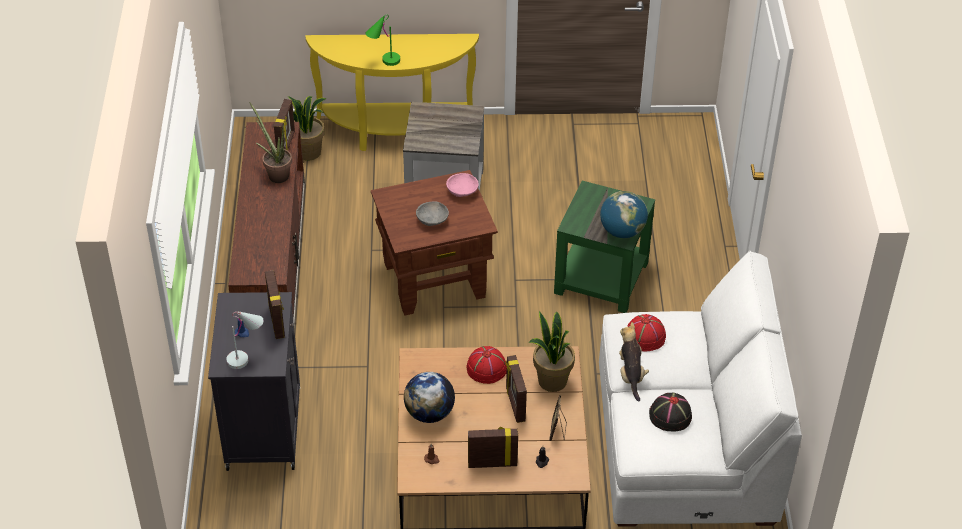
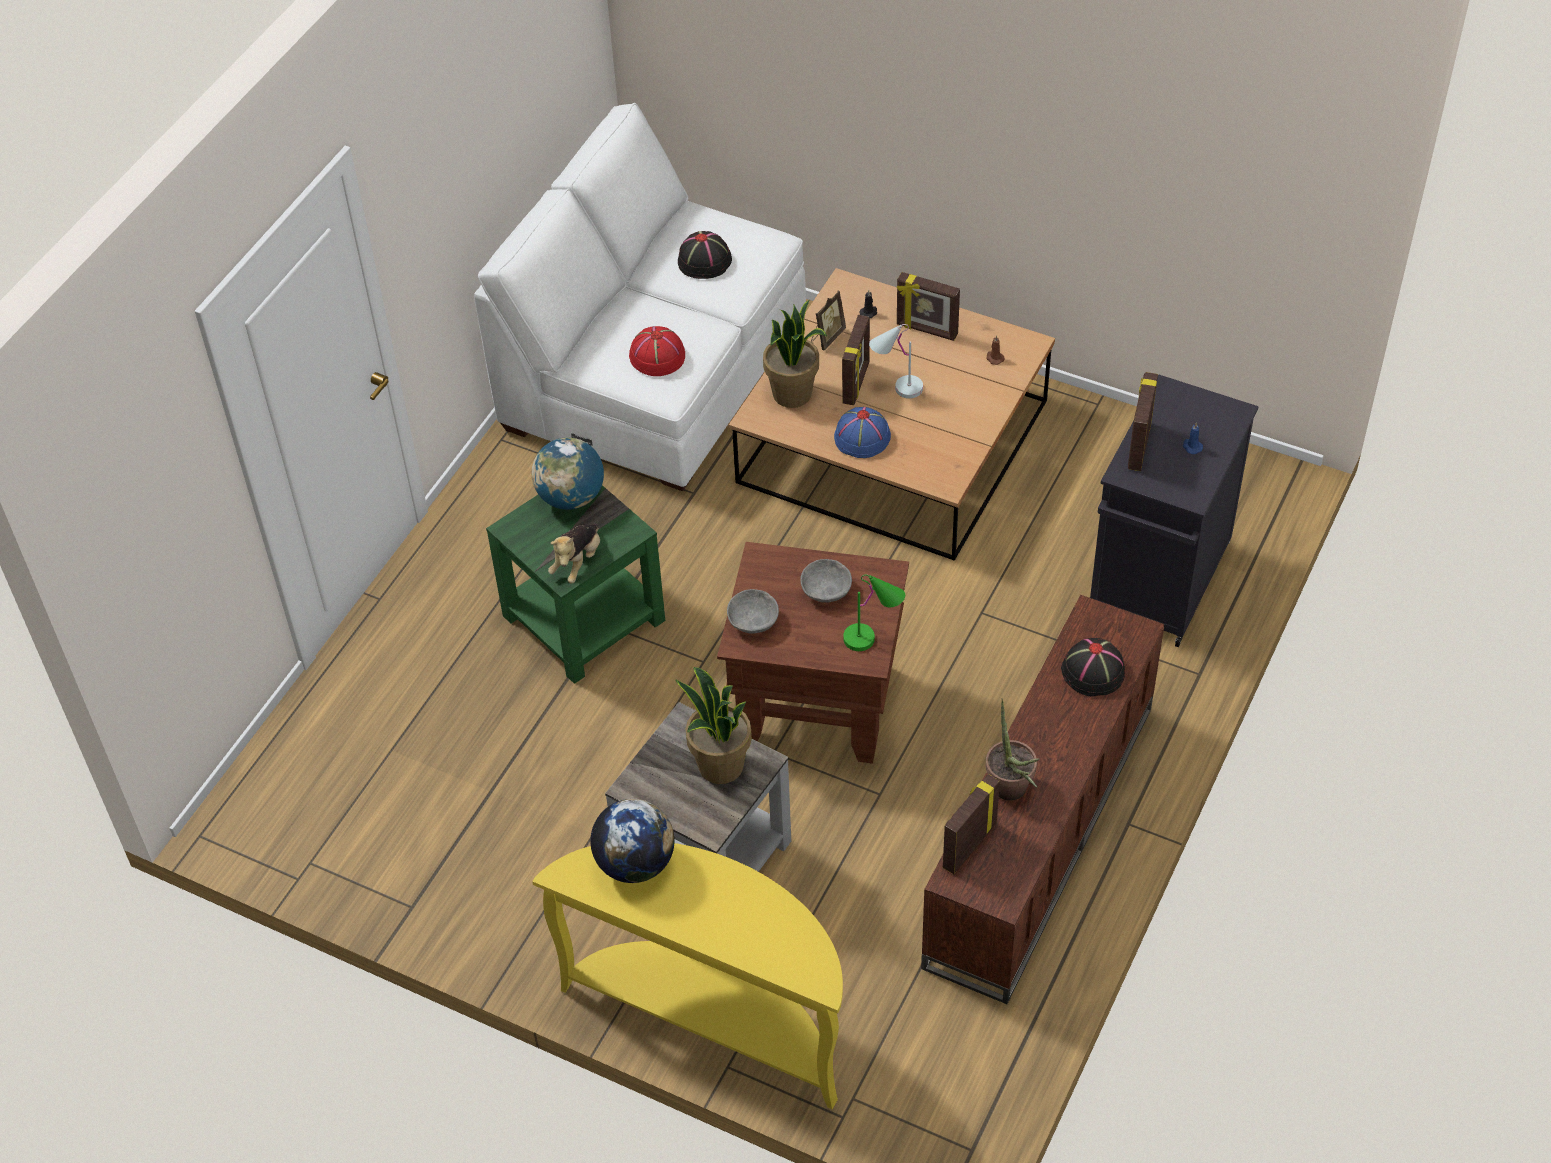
camera: 150 degrees left, 5 degrees up
(247, 357) = (1198, 412): white table lamp -> white table lamp (896, 388)
(258, 245) = (1093, 672): none -> black hat
(309, 152) = (881, 1036): potted plant -> potted plant (720, 766)
(383, 62) = (735, 881): green table lamp -> green table lamp (873, 639)
(429, 413) = (966, 409): globe -> globe (635, 863)
(462, 192) = (753, 621): pink bowl -> grey bowl
(486, 368) = (862, 438): red hat -> blue hat
(631, 374) = (710, 323): plush toy -> plush toy (577, 562)

